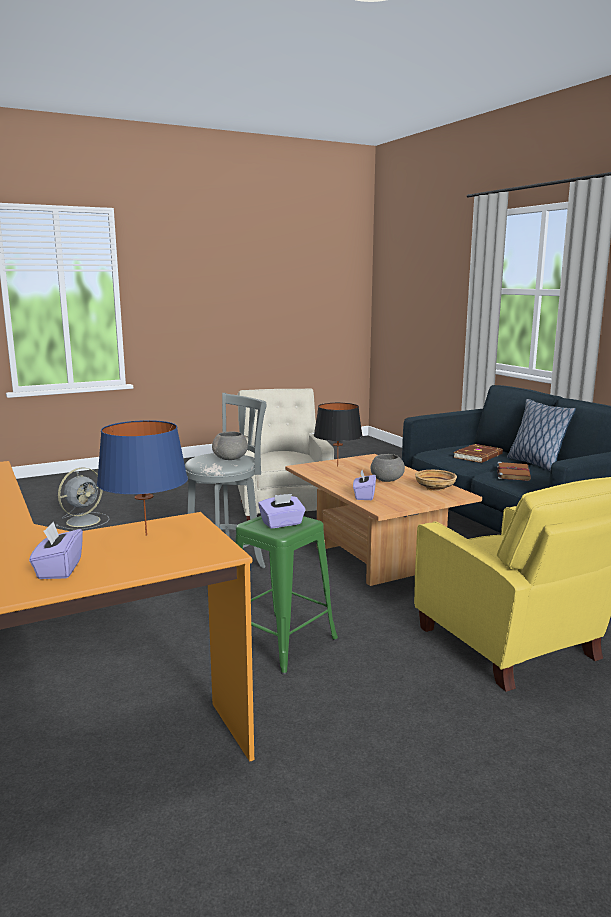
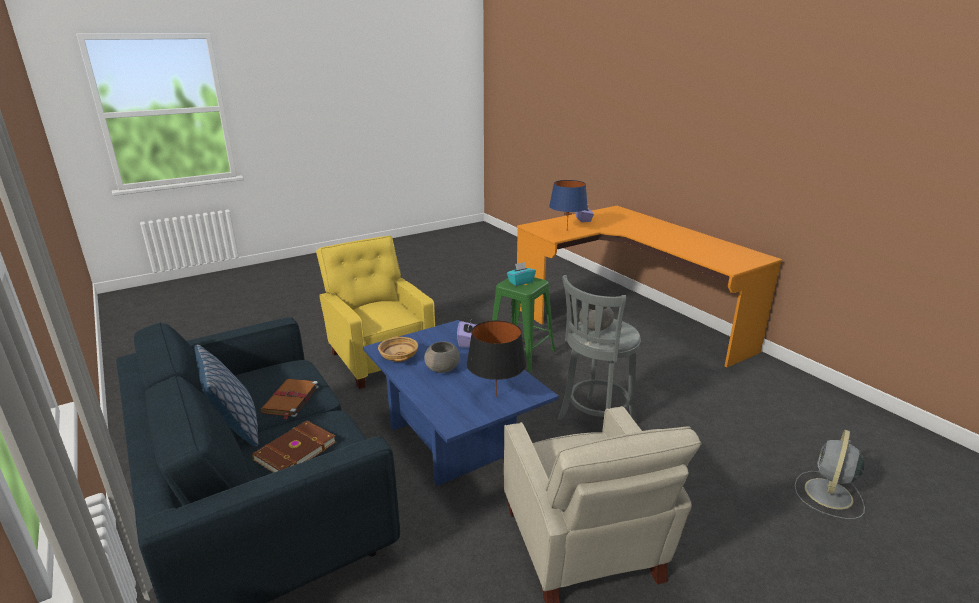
camera: 175 degrees right, 10 degrees up
(282, 523) = (520, 282): purple tissue box -> turquoise tissue box
(374, 557) = (455, 439): brown coffee table -> blue coffee table

